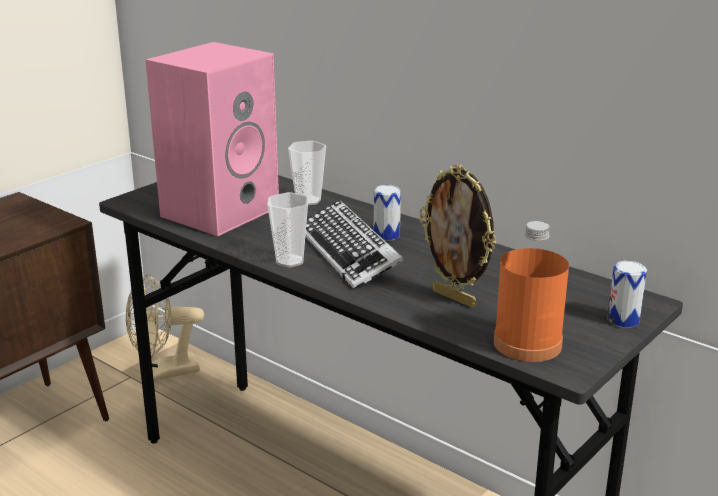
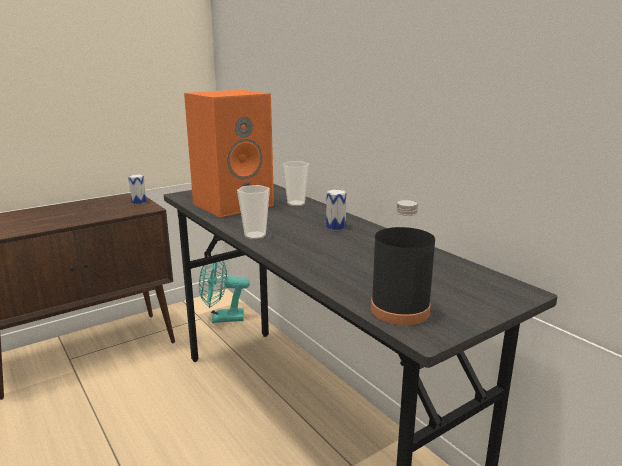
camera: 15 degrees right, 5 degrees down
(164, 372) = (222, 318): beige fan -> turquoise fan
(220, 210) = (234, 204): pink speaker -> orange speaker
(348, 252) = (300, 234): keyboard -> none
(455, 298) = (360, 271): picture frame -> none
(527, 344) = (400, 310): orange bottle -> black bottle
(623, 320) = (495, 302): can -> can (139, 202)

